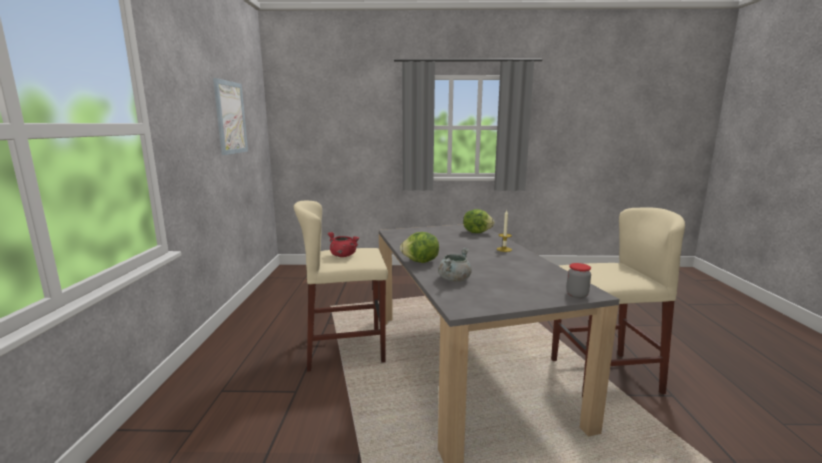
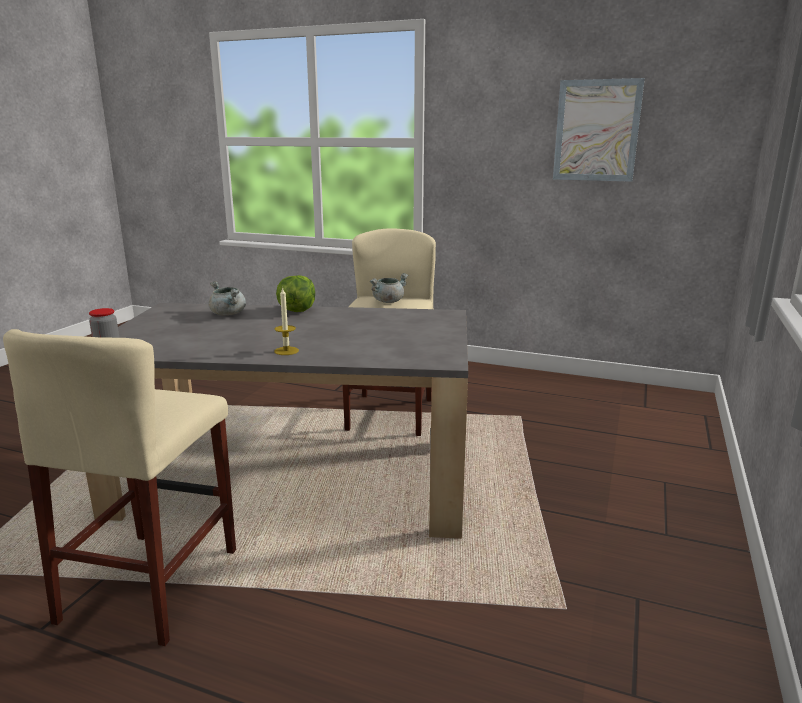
camera: 110 degrees right, 5 degrees up
(343, 255) = (388, 301): red cooking pot -> grey cooking pot
(477, 232) = (397, 355): lettuce -> none

